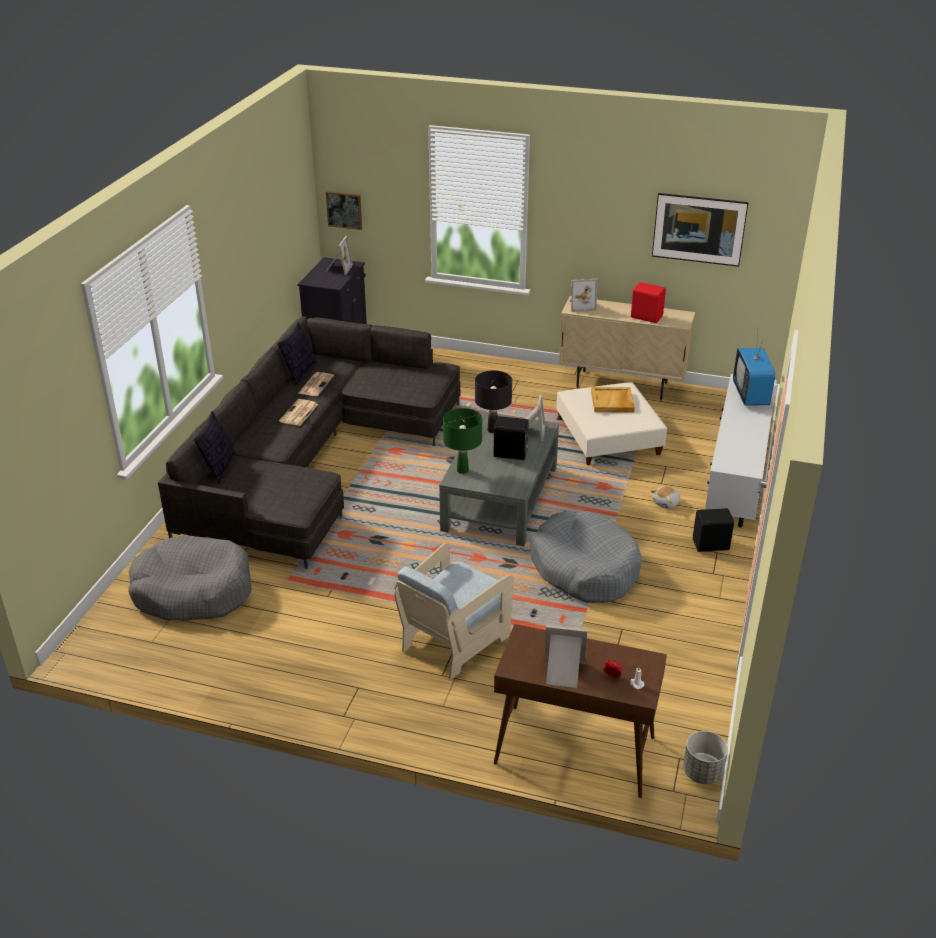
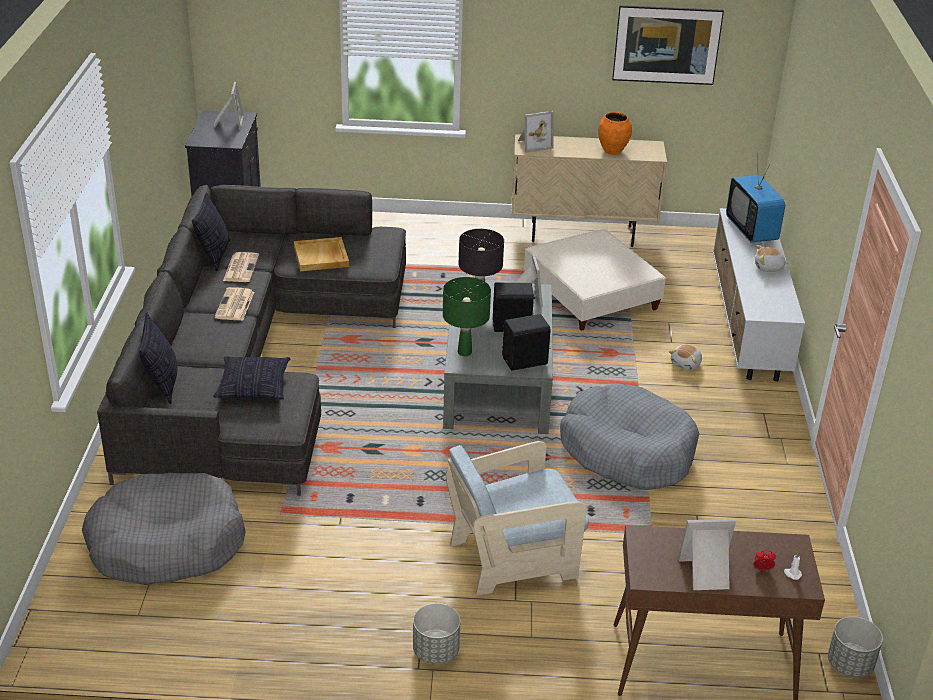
camera: 15 degrees left, 0 degrees up
(286, 478) = (253, 387): none -> pillow
(344, 210) = (228, 49): picture -> none
(362, 705) = (436, 651): none -> grey planter
(454, 641) = (513, 558): beige armchair -> beige armchair turned 45 degrees clockwise
(612, 402) = (593, 254): beige tray -> beige tray (321, 257)
(646, 317) = (612, 151): red speaker -> orange vase
(711, 545) = (754, 406): black speaker -> black speaker (526, 362)
(751, 428) = (768, 268): none -> plush toy

